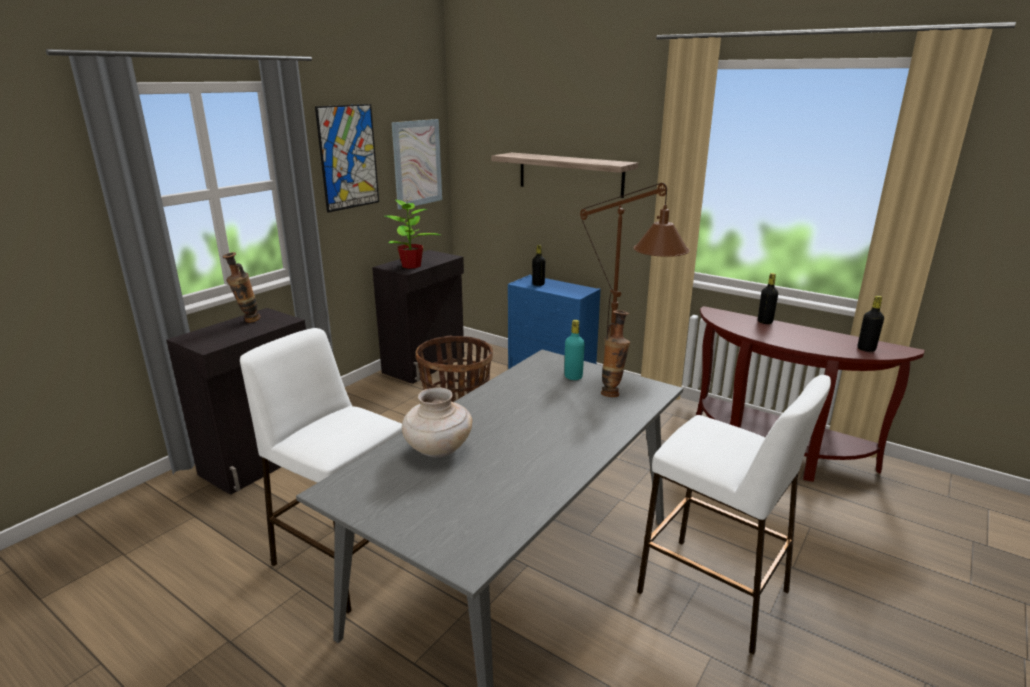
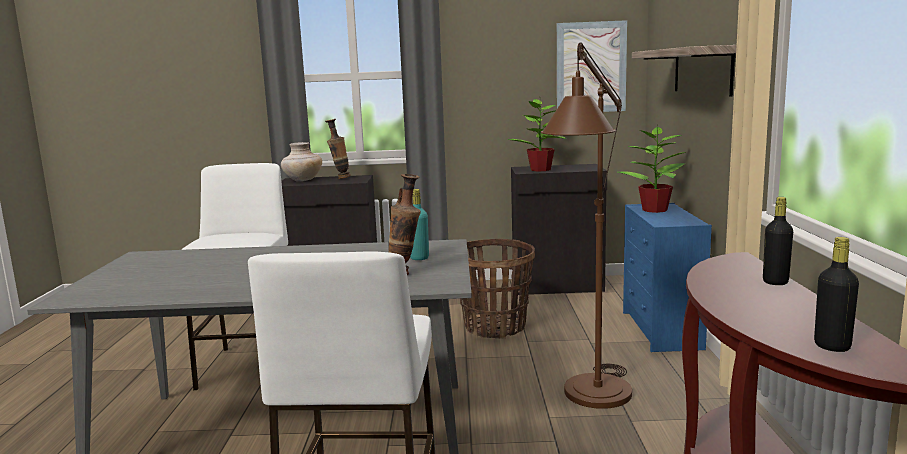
camera: 55 degrees right, 10 degrees down
(348, 157) = (496, 55): picture -> none
(438, 450) = (221, 259): beige vase -> beige vase (302, 180)
(538, 284) = (654, 210): black bottle -> potted plant

